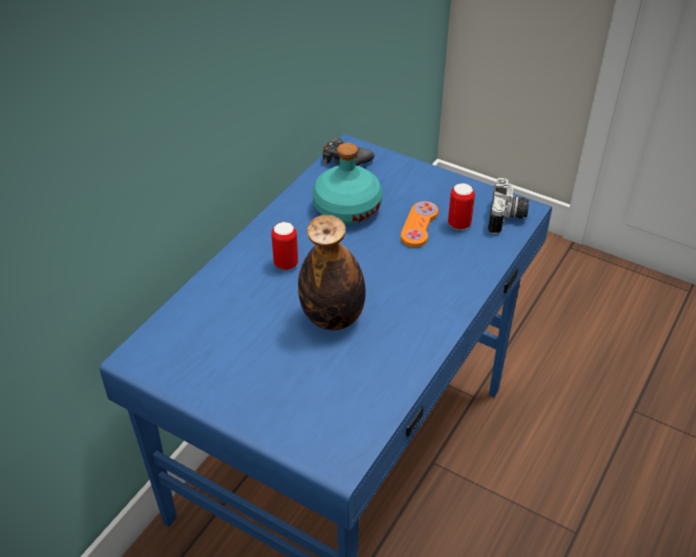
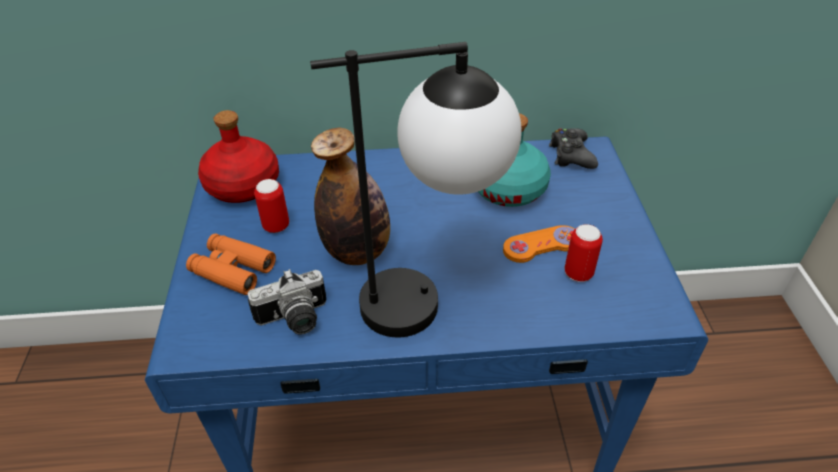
camera: 55 degrees right, 0 degrees up
(175, 351) = (243, 185): none -> red bottle
(280, 399) = (232, 270): none -> orange binoculars
(286, 264) = (397, 190): can -> can (276, 226)
(418, 303) = (431, 300): none -> table lamp
(507, 218) = (635, 307): camera -> camera (294, 320)

